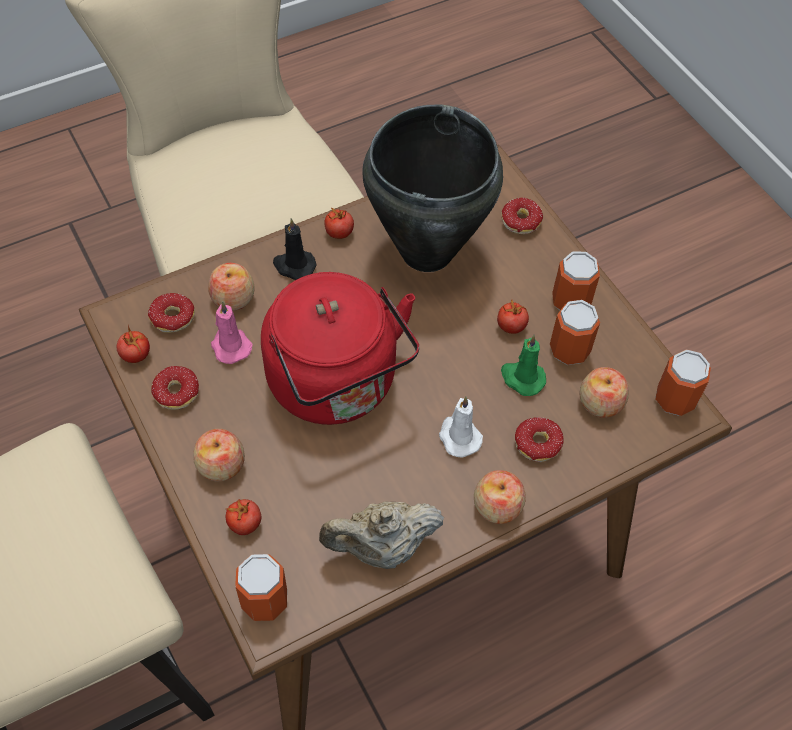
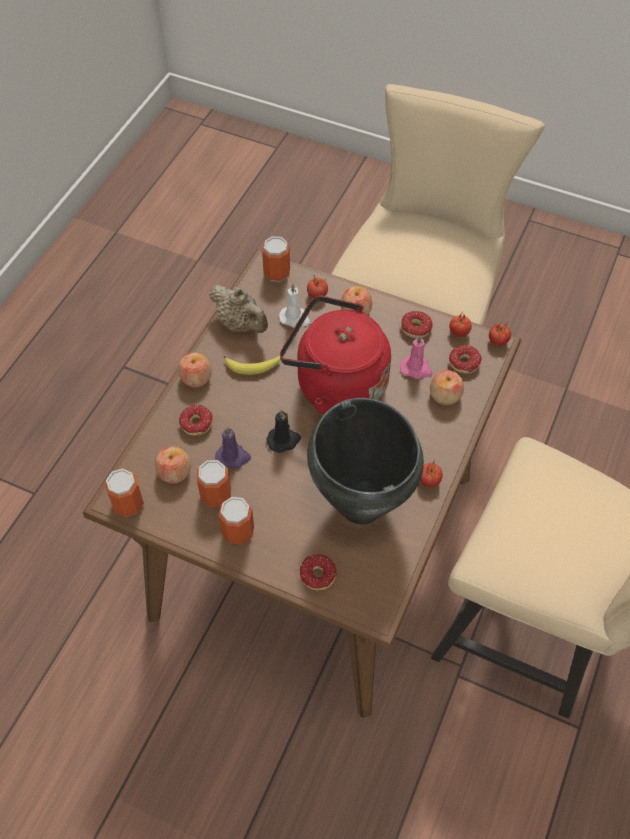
camera: 145 degrees right, 0 degrees up
(293, 266) = (433, 439): black candle -> black candle (284, 440)
(381, 547) = (241, 324): beige teapot -> beige teapot turned 90 degrees clockwise
(414, 474) = (253, 367): none -> banana
(458, 436) = (244, 400): white candle -> white candle (295, 318)
(511, 326) = (264, 487): tomato -> tomato (498, 341)
(522, 378) = (233, 457): green candle -> purple candle

